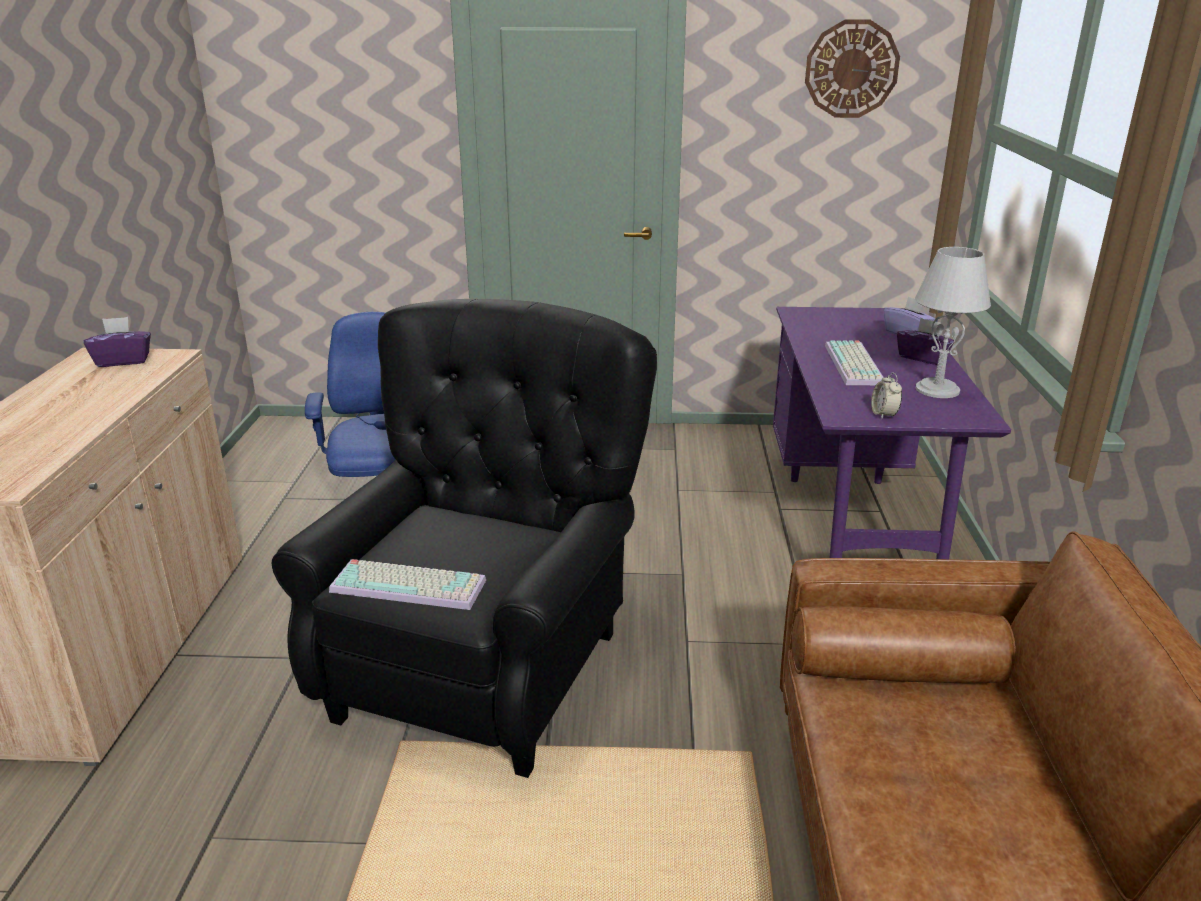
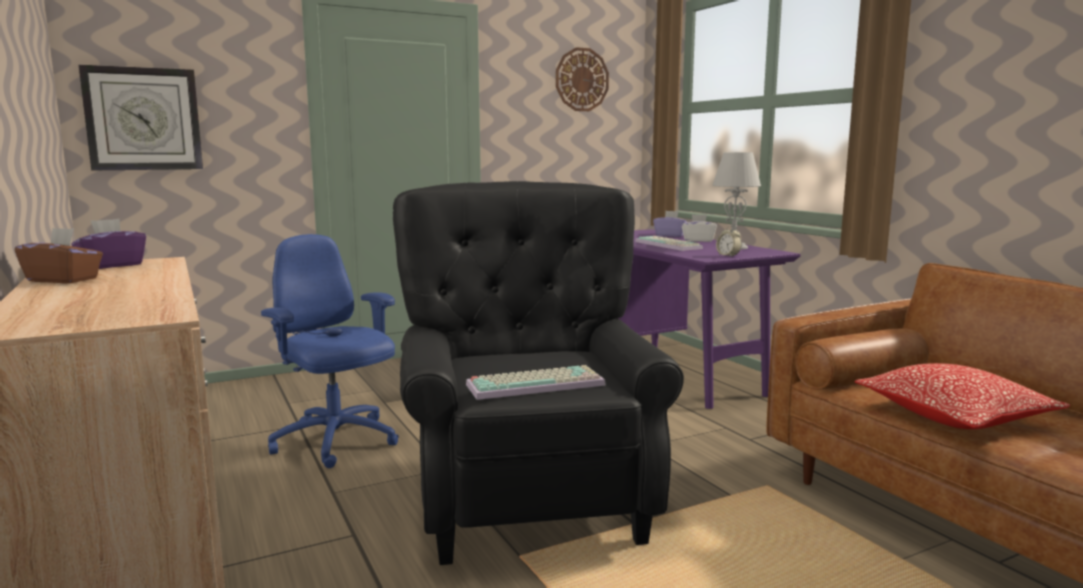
camera: 30 degrees left, 15 degrees down
(54, 387) = (63, 280): none -> brown tissue box
(285, 136) = (143, 119): none -> wall clock
(893, 787) = (954, 416): none -> pillow
(922, 357) = (698, 240): purple tissue box -> white tissue box

